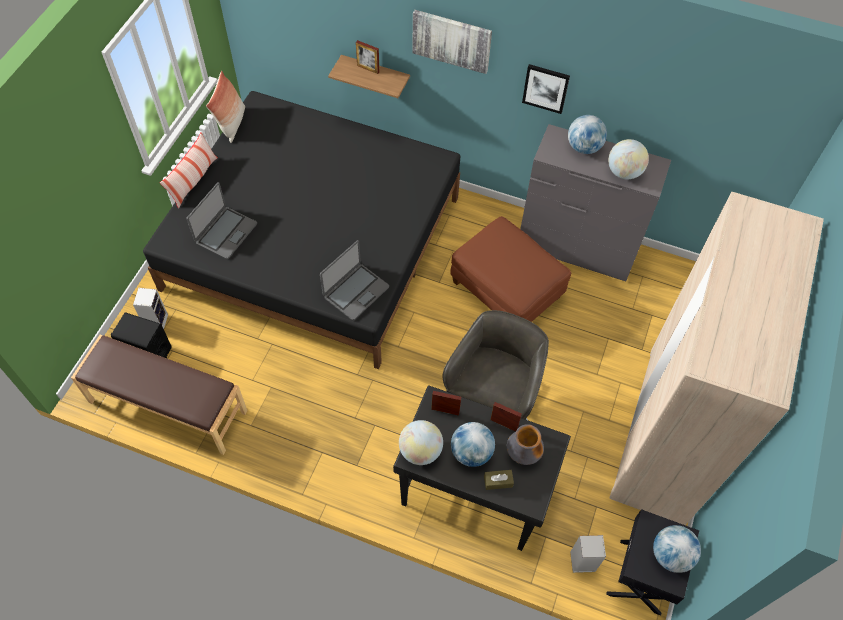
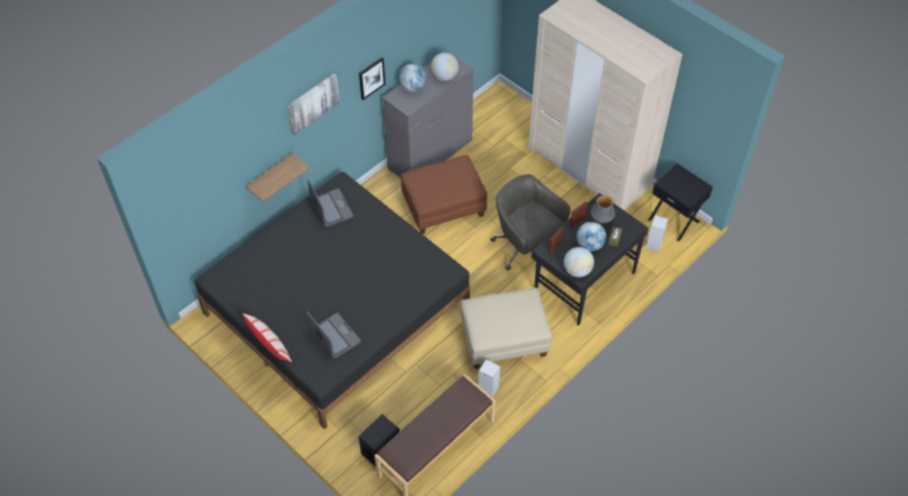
camera: 65 degrees left, 5 degrees down
(156, 321) = (353, 437): speaker -> speaker (487, 388)
(232, 124) = (224, 303): pillow -> none
(343, 425) = (504, 339): none -> beige ottoman
(355, 292) = (431, 272): laptop -> laptop (331, 208)
(368, 68) = (271, 174): picture frame -> none
(670, 555) = (686, 181): globe -> none

